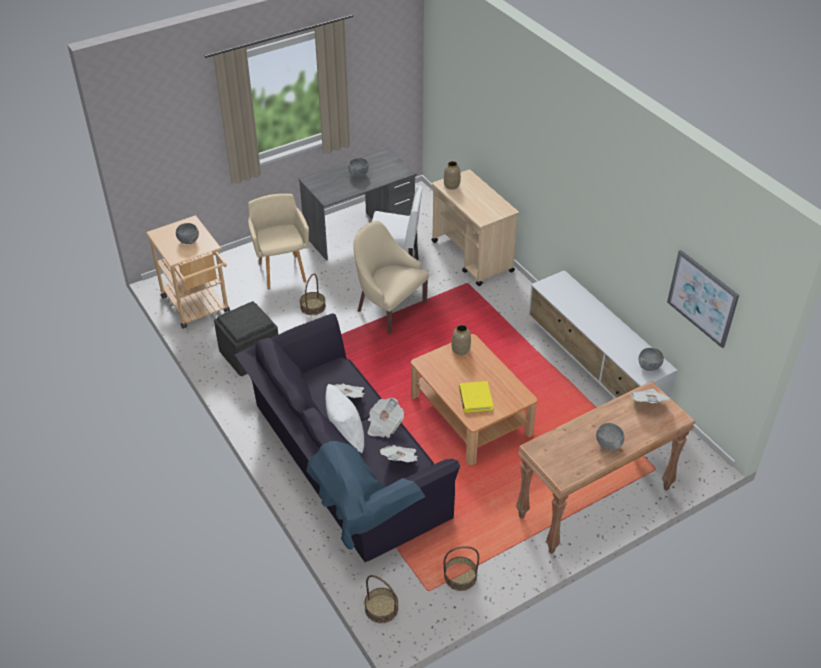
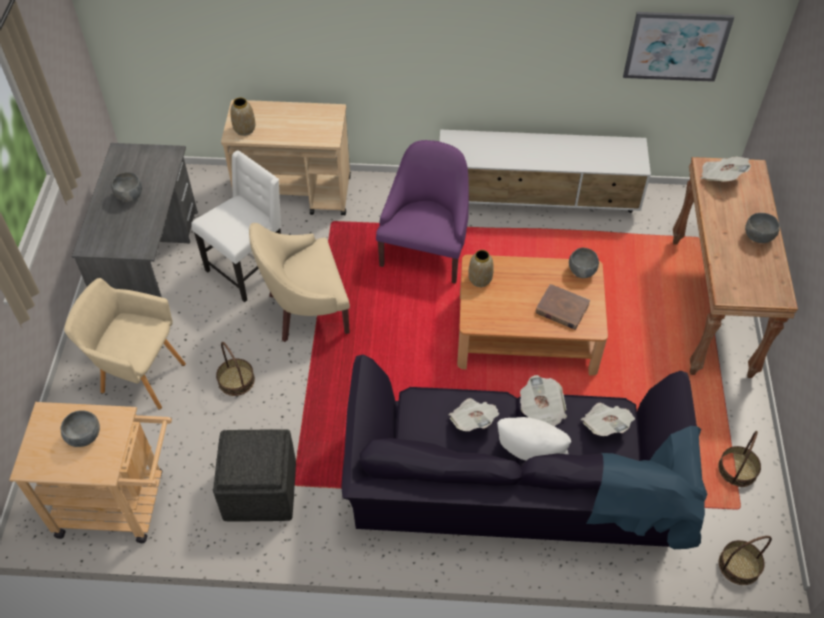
camera: 55 degrees left, 10 degrees up
(475, 398) = (562, 309): yellow book -> brown book
(488, 335) = (426, 251): none -> purple armchair
(648, 367) = (627, 154): grey bowl -> grey bowl (581, 272)

